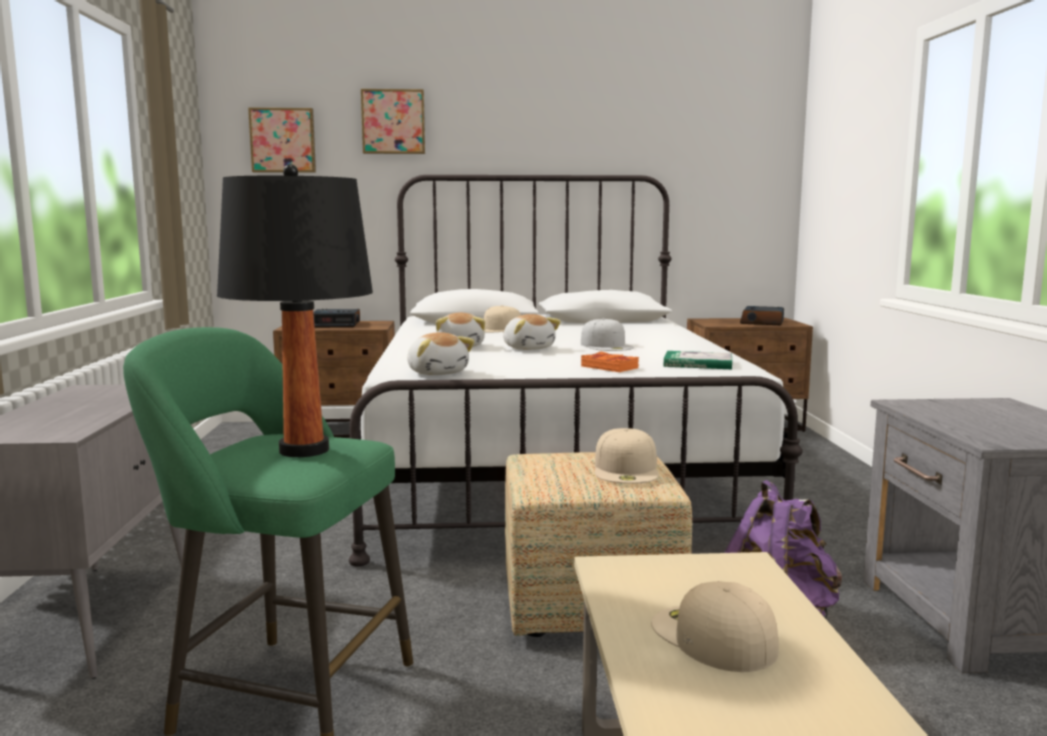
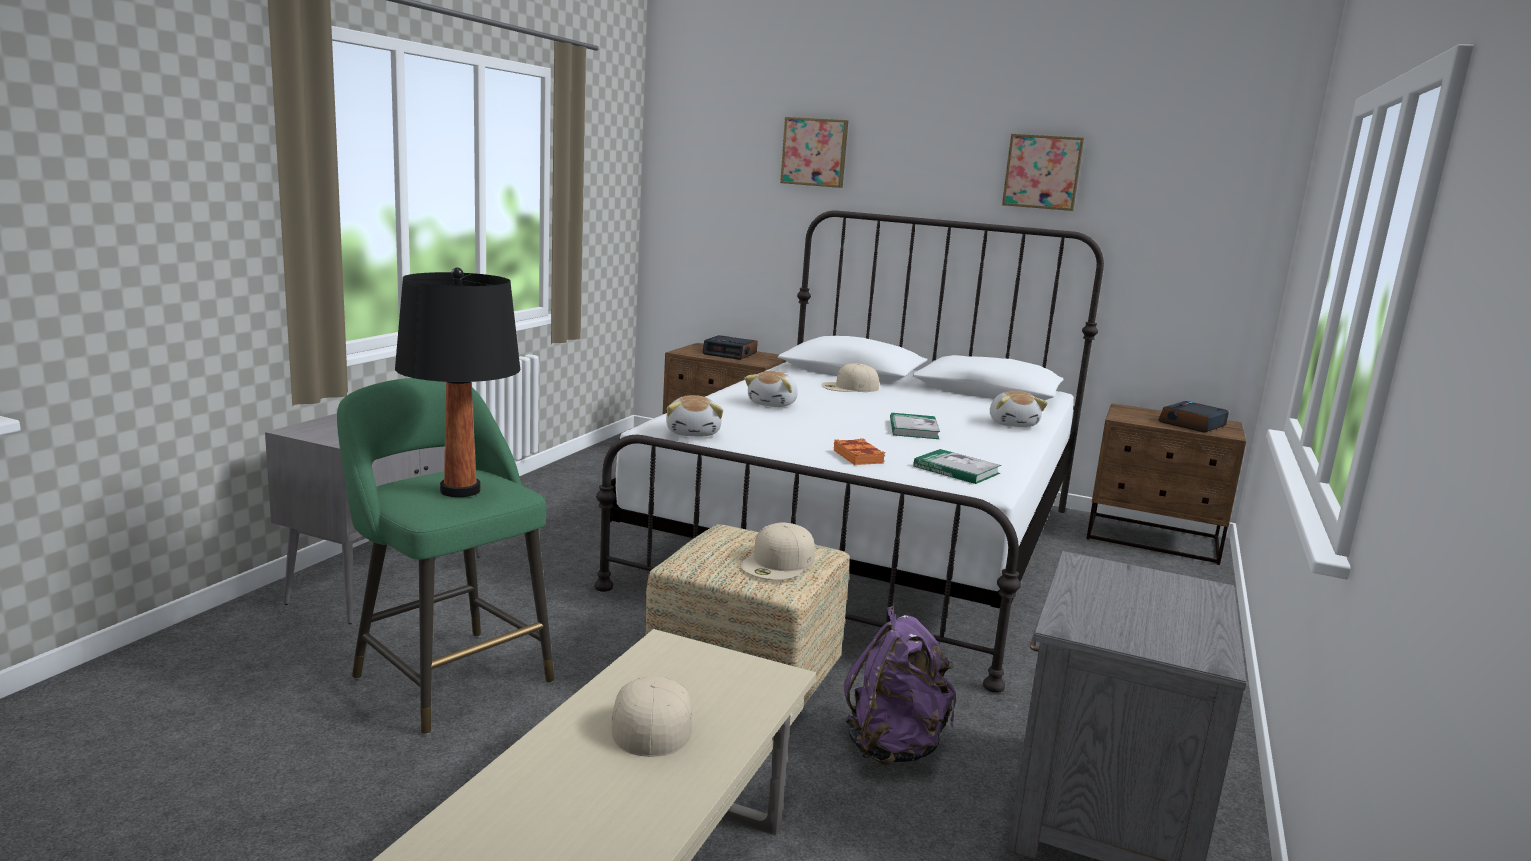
camera: 25 degrees right, 5 degrees up
(283, 140) = (711, 164): picture -> picture (1042, 172)
(528, 348) = (830, 418): plush toy -> plush toy (1013, 424)
(607, 346) = (913, 429): white cap -> book

